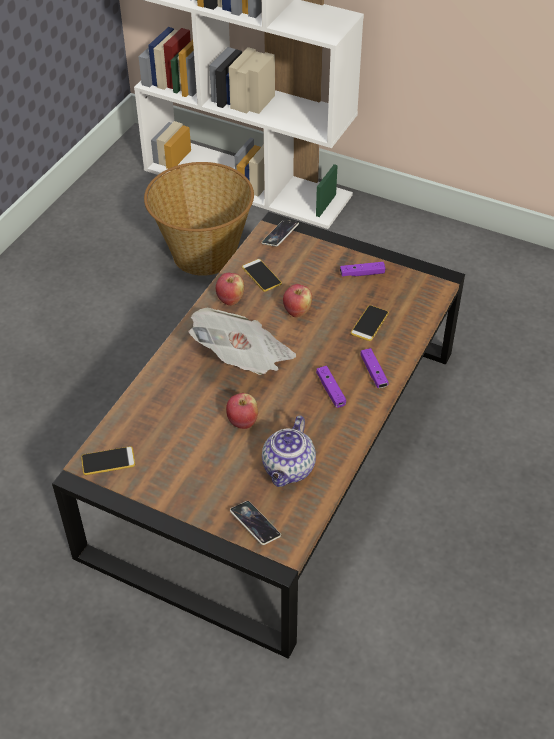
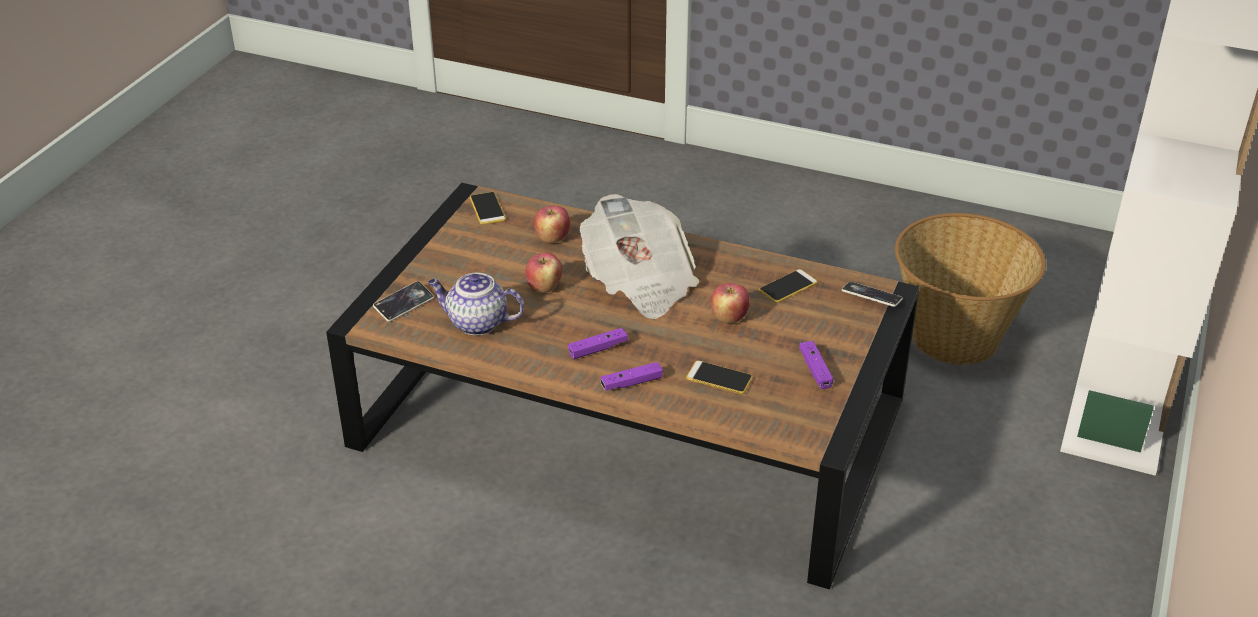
camera: 85 degrees right, 10 degrees down
(230, 300) = (738, 266): apple -> apple (552, 238)

